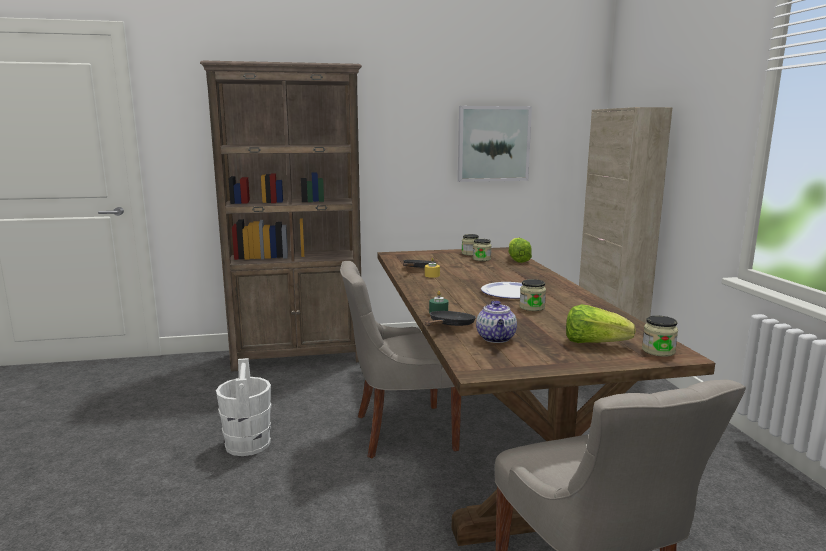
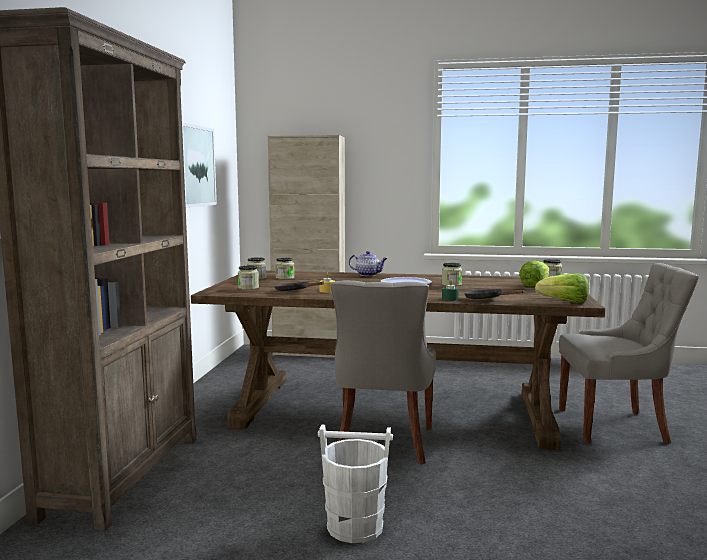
camera: 70 degrees left, 5 degrees down
(420, 258) = (248, 288): none -> jar
(496, 339) = (521, 295): teapot -> teapot (368, 275)
(517, 260) = (303, 273): lettuce -> lettuce (564, 302)

